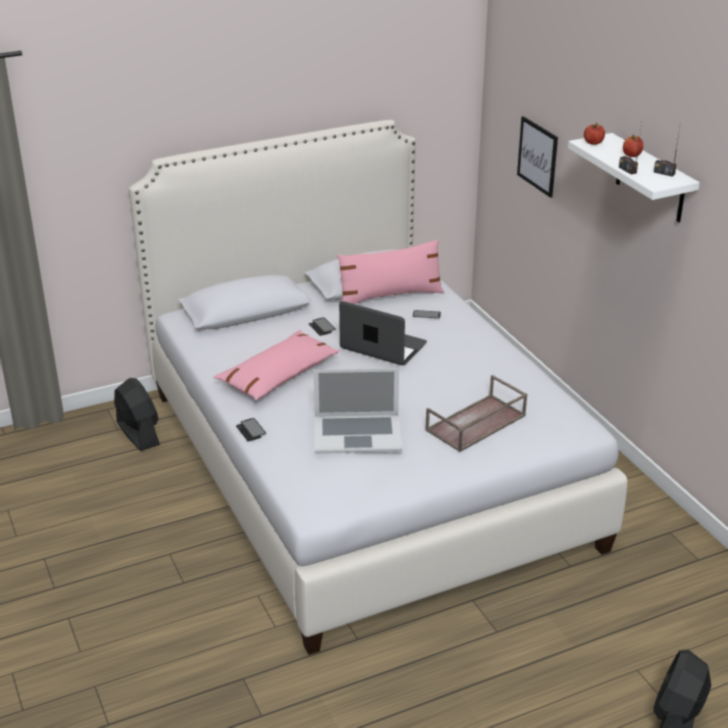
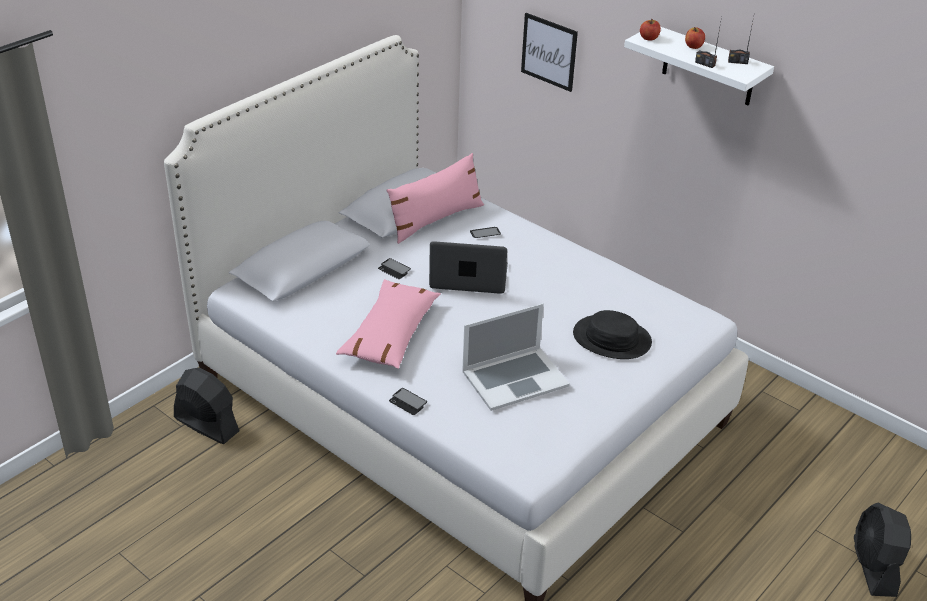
camera: 25 degrees left, 5 degrees up
(476, 424) = (611, 339): brown tray -> black hat

